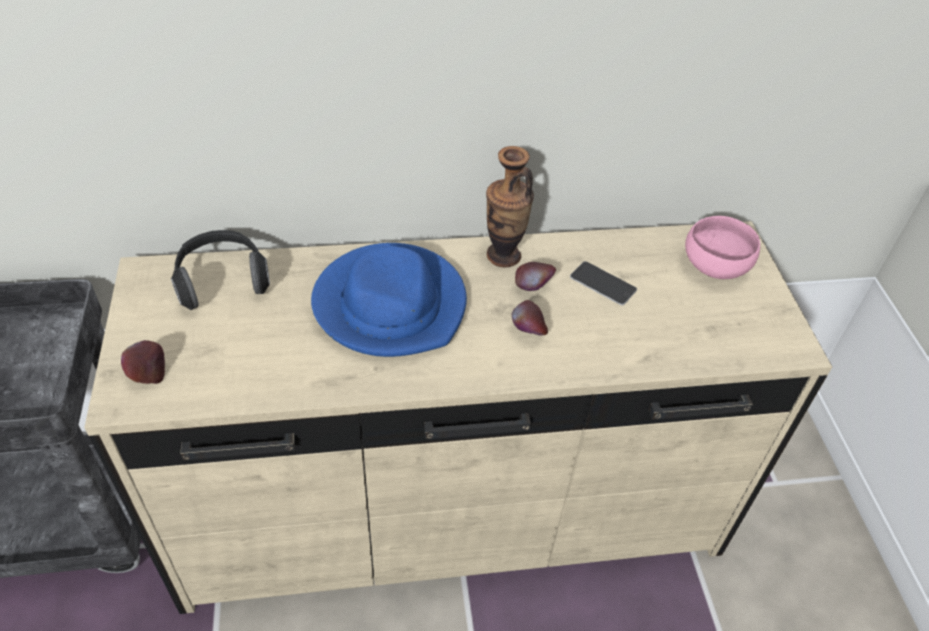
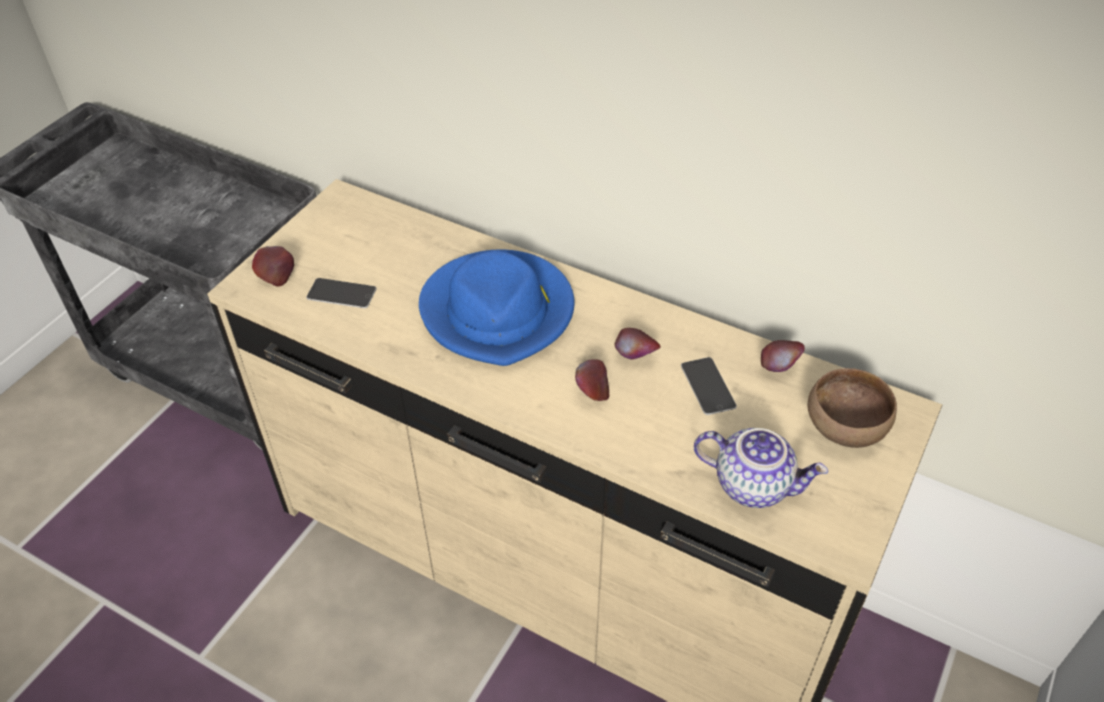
camera: 40 degrees right, 0 degrees up
(222, 280) = (389, 229): headphones -> none
(231, 358) = (341, 293): none -> phone
(503, 256) = (638, 316): vase -> none
(635, 246) = (778, 367): none -> apple
(700, 338) = (754, 484): none -> teapot
(714, 267) = (843, 428): pink bowl -> brown bowl

